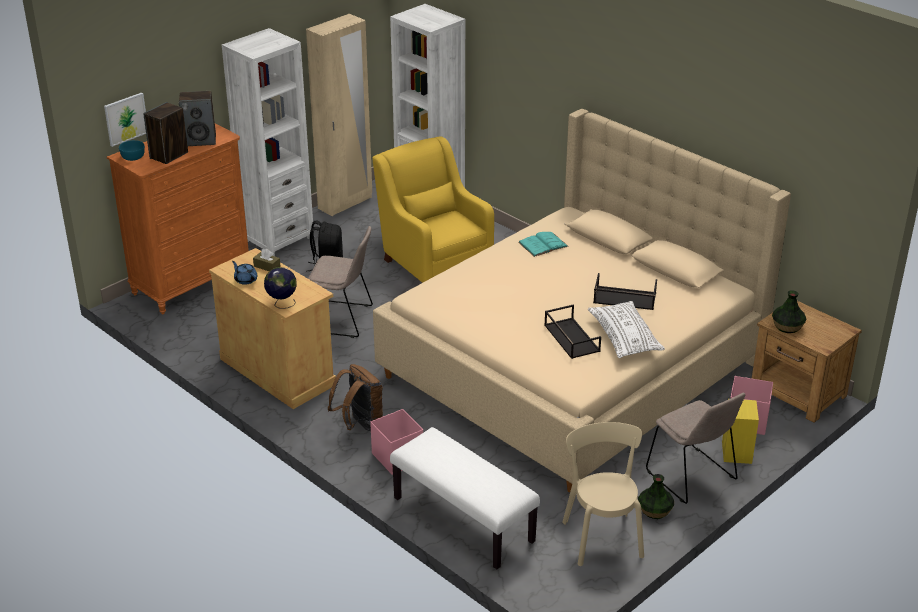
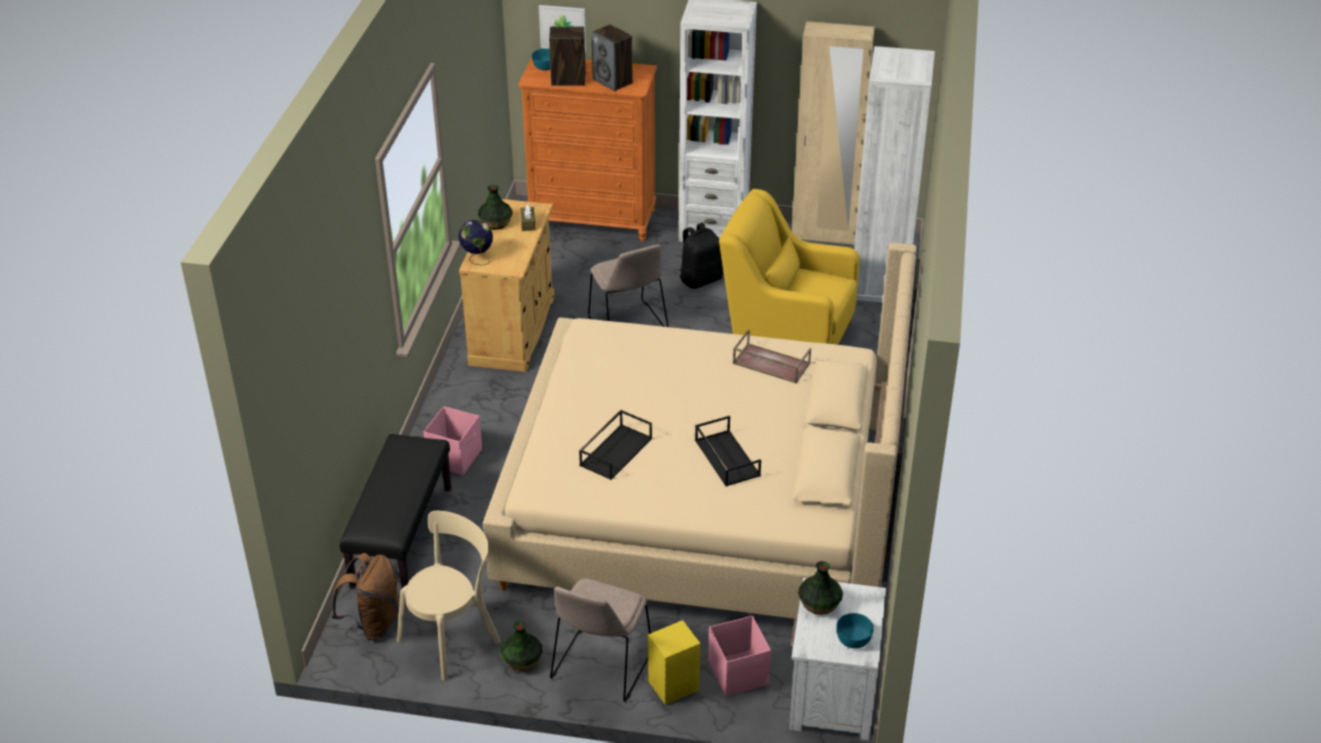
camera: 55 degrees right, 5 degrees up
(245, 280) = (495, 223): blue teapot -> vase
(360, 425) = (481, 413): brown backpack -> brown backpack (373, 623)
(434, 263) = (785, 336): yellow armchair -> yellow armchair turned 90 degrees counterclockwise
(462, 520) = (401, 536): white bench -> black bench
(543, 244) = (770, 363): turquoise book -> brown tray
(624, 338) = (651, 487): white pillow -> none
(798, 394) = (832, 697): brown nightstand -> white nightstand
(829, 328) = (853, 638): none -> turquoise bowl

